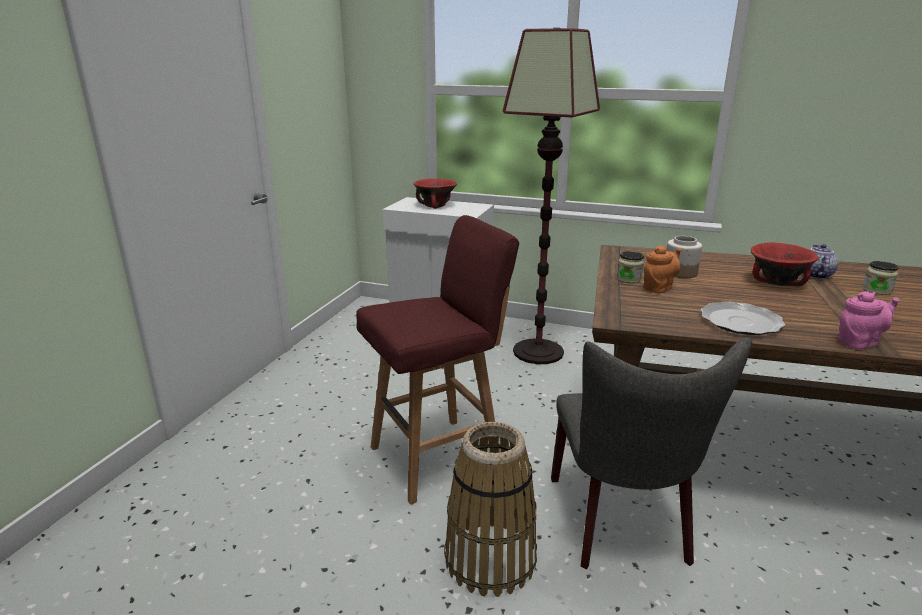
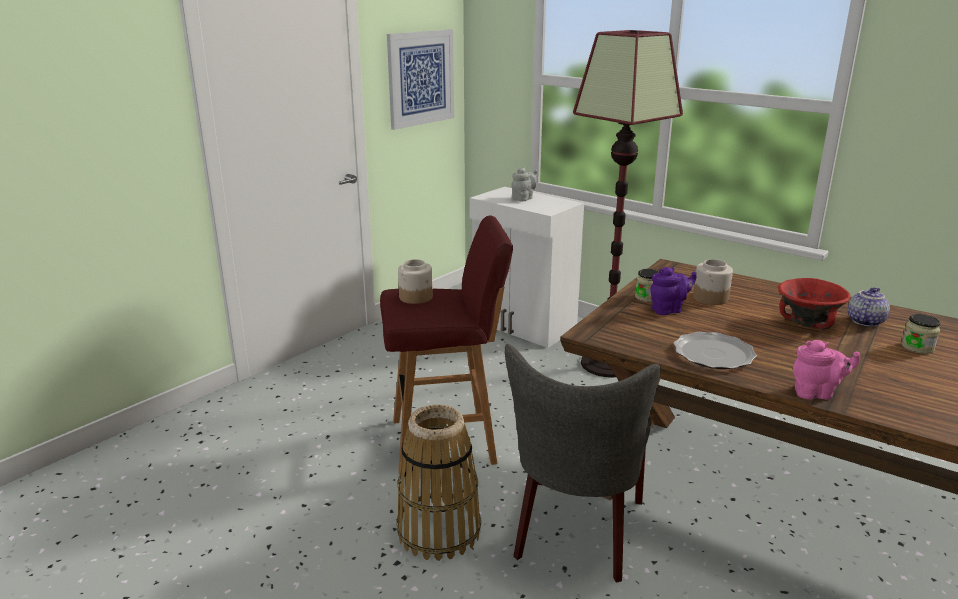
camera: 20 degrees right, 0 degrees up
(312, 92) = (421, 78): none -> picture
(405, 310) = (416, 297): none -> jar
(435, 205) = (524, 198): red bowl -> grey teapot
(659, 288) = (669, 310): orange teapot -> purple teapot

